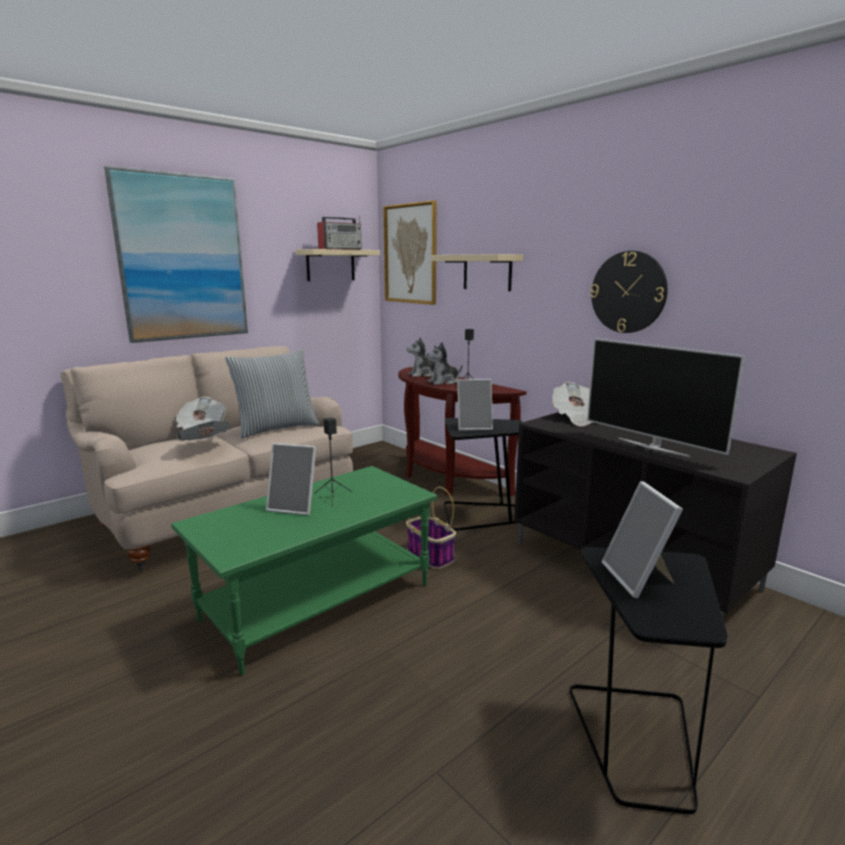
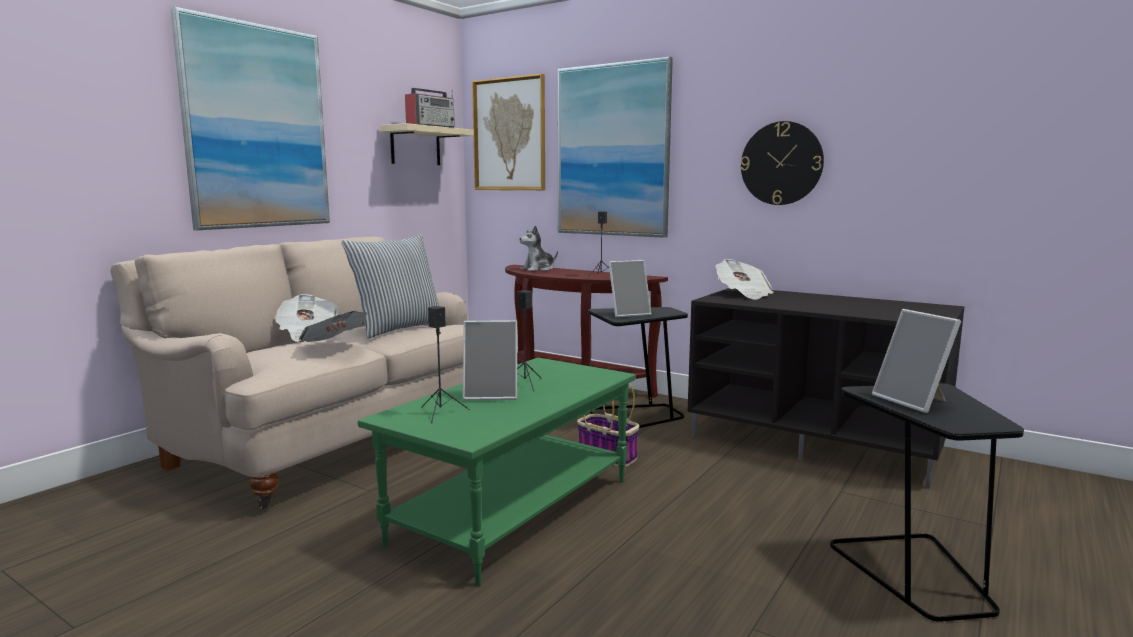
camera: 15 degrees left, 5 degrees down
(237, 523) = (441, 413): none -> black speaker
(444, 382) = (570, 274): plush toy -> none
(487, 272) = (612, 151): beige shelf -> picture
(652, 447) = (840, 309): television -> none

